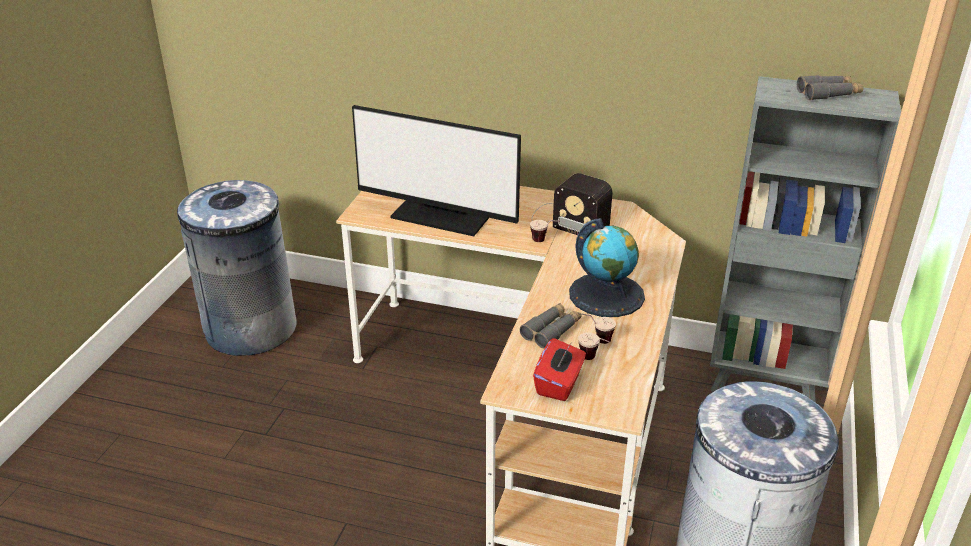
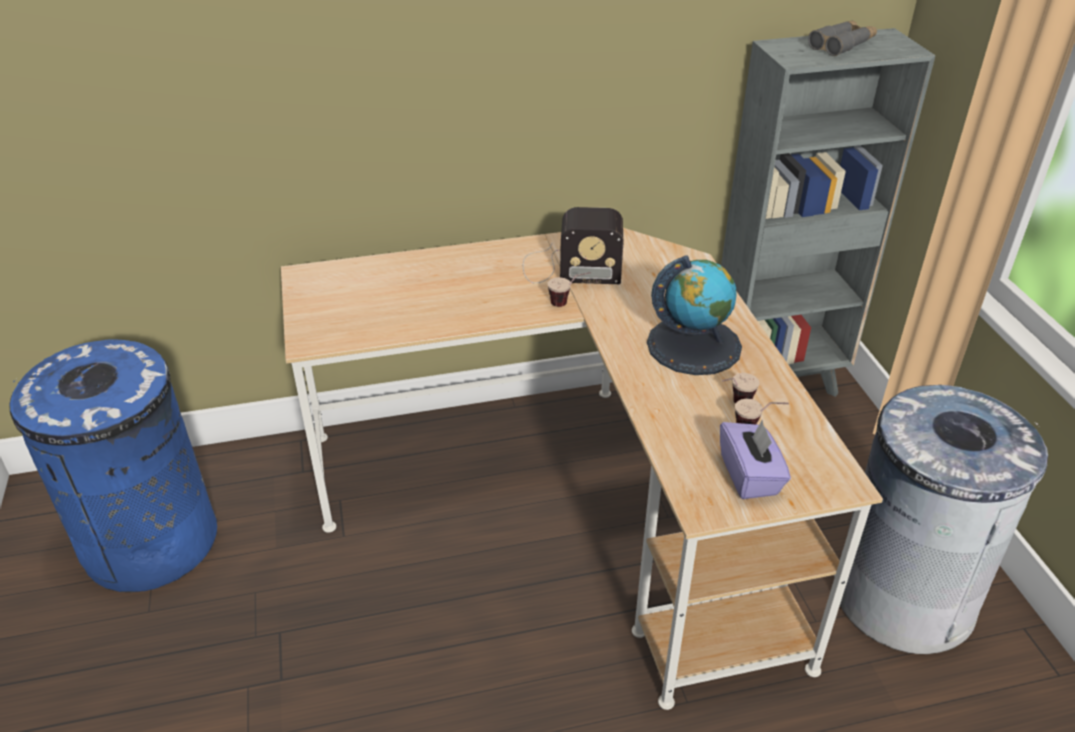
camera: 30 degrees left, 5 degrees up
(250, 329) = (150, 542): grey trash can -> blue trash can
(442, 215) = (418, 309): monitor -> none
(551, 330) = (679, 411): grey binoculars -> none
(559, 384) = (750, 476): red tissue box -> purple tissue box

